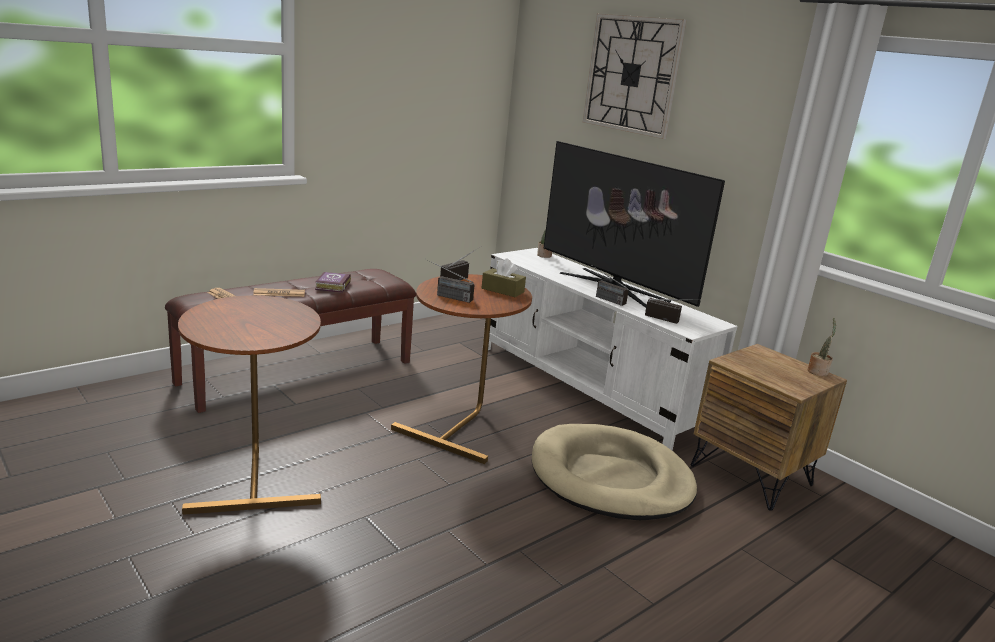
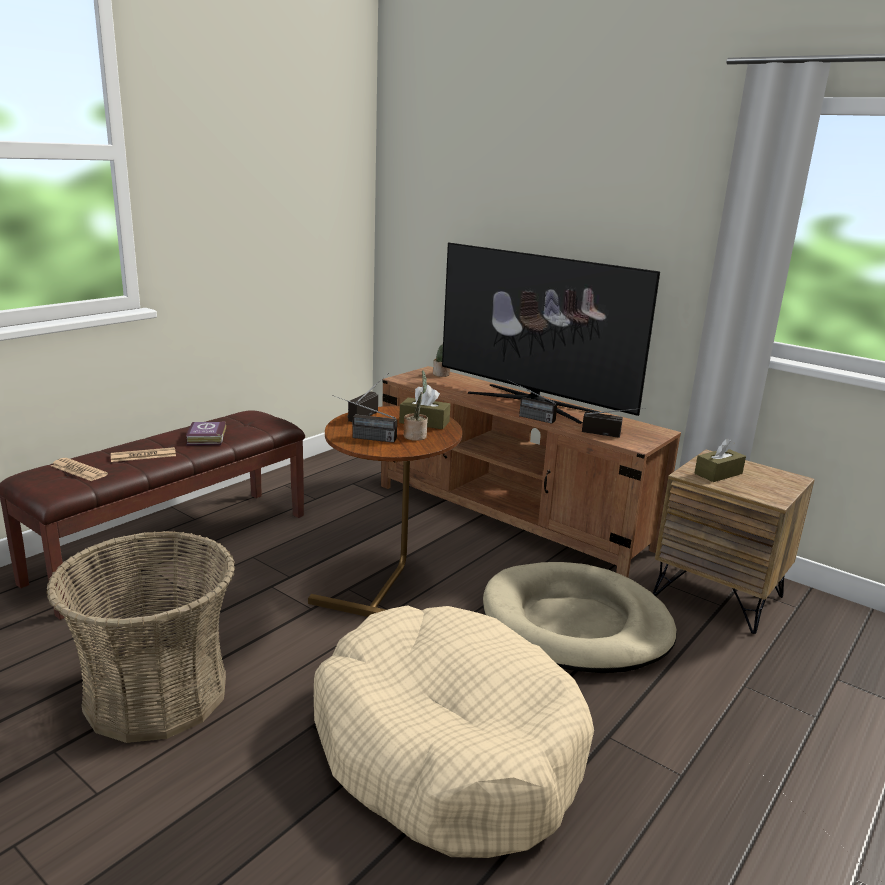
camera: 10 degrees left, 0 degrees up
(255, 475) = (157, 693): brown side table -> basket
(465, 550) = (446, 748): none -> beige dog bed
(588, 387) = (511, 517): white tv stand -> brown tv stand
(632, 75) = (524, 161): wall clock -> none
(756, 364) = (718, 473): none -> brown tissue box
(818, 371) = (782, 473): potted plant -> potted plant (416, 436)

